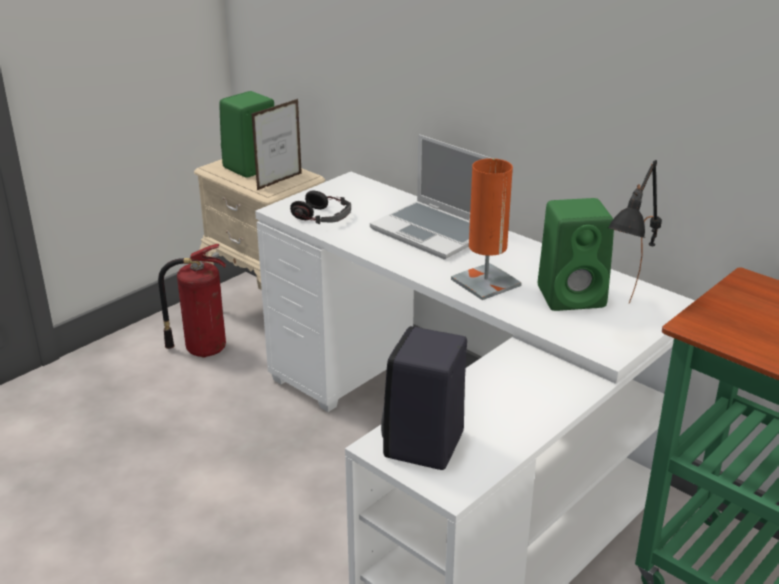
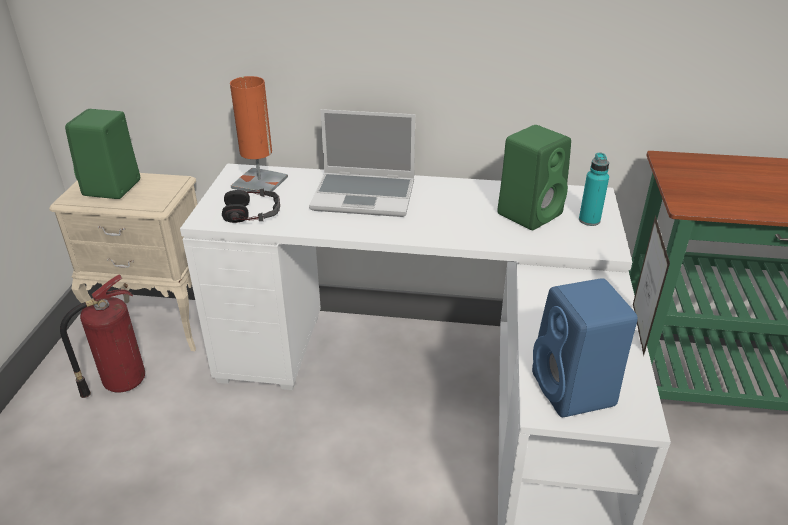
camera: 35 degrees left, 5 degrees up
(279, 182) = (157, 193): picture frame -> picture frame (637, 329)
(424, 446) = (575, 391): black speaker -> blue speaker
(485, 282) = (457, 225): orange table lamp -> orange table lamp (259, 182)
(627, 322) = (589, 220): black table lamp -> turquoise bottle

